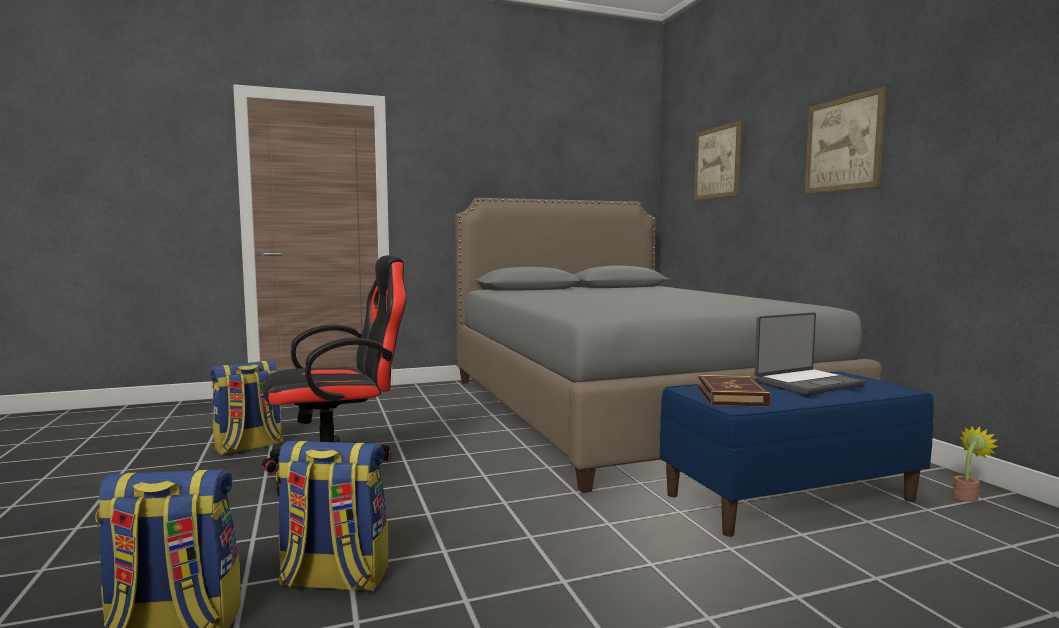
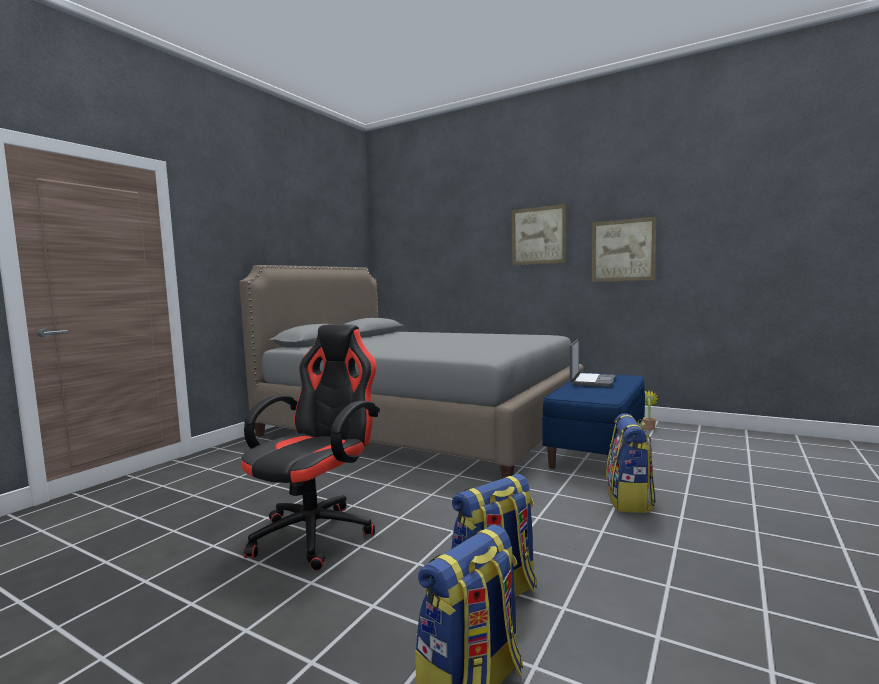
camera: 40 degrees left, 0 degrees up
(248, 447) = (170, 548): backpack -> backpack (630, 501)
(717, 163) = (432, 241): picture -> picture (623, 250)
(731, 396) = (587, 395): book -> none

